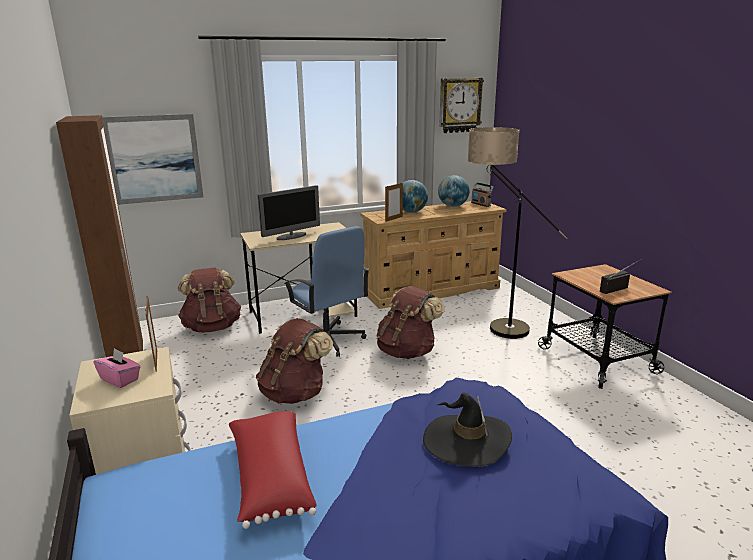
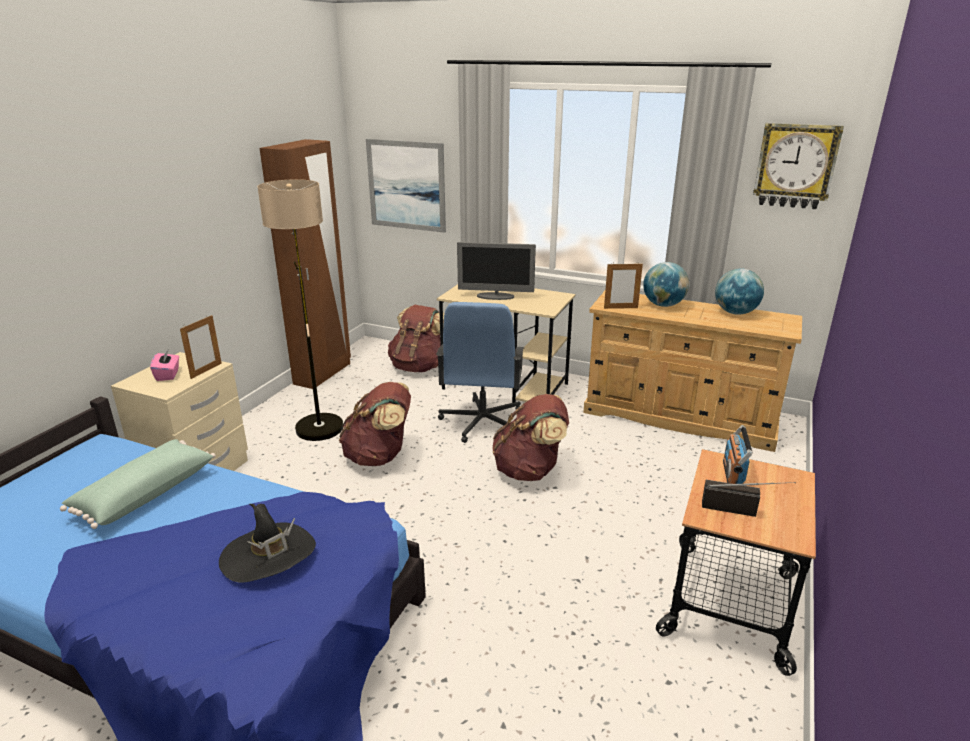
camera: 45 degrees right, 5 degrees up
(270, 478) = (145, 493): red pillow -> green pillow
(481, 204) = (782, 321): radio -> radio (732, 473)
(493, 326) = (673, 493): floor lamp -> floor lamp (318, 419)

